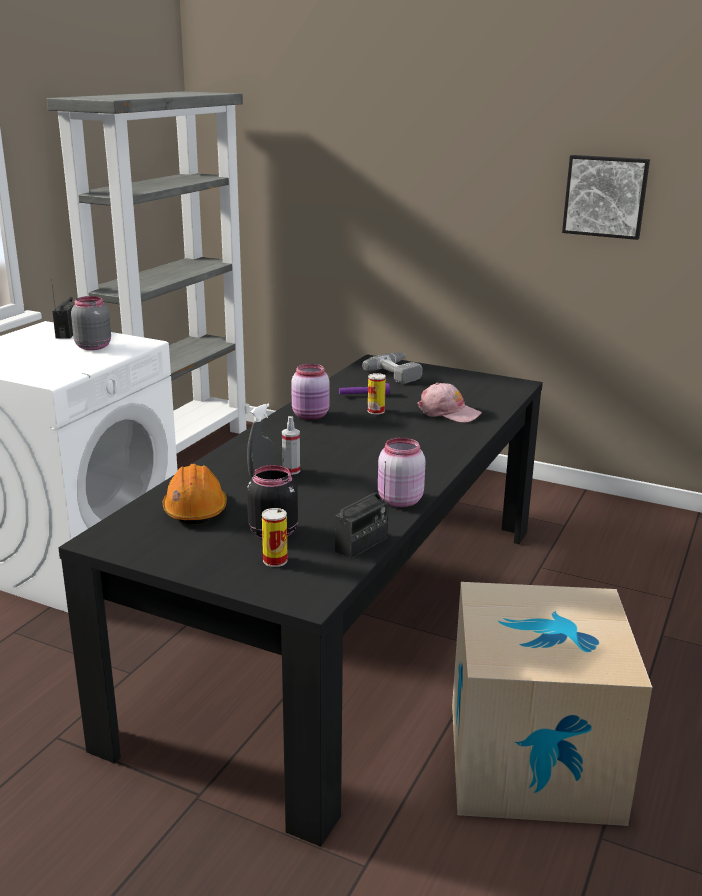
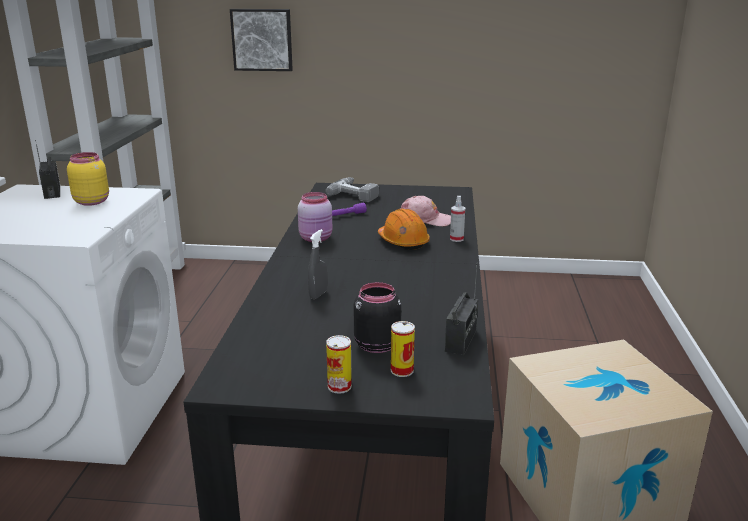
camera: 20 degrees left, 0 degrees up
(93, 346) = (91, 201): grey jar -> yellow jar
(195, 509) = (288, 338): orange hard hat -> orange hard hat (403, 241)
(291, 470) = (342, 288): spray bottle -> spray bottle (456, 239)
(376, 411) = (367, 227): can -> can (339, 386)
(398, 501) = (455, 298): pink jar -> none
(605, 196) = (487, 35): picture -> picture (262, 39)

